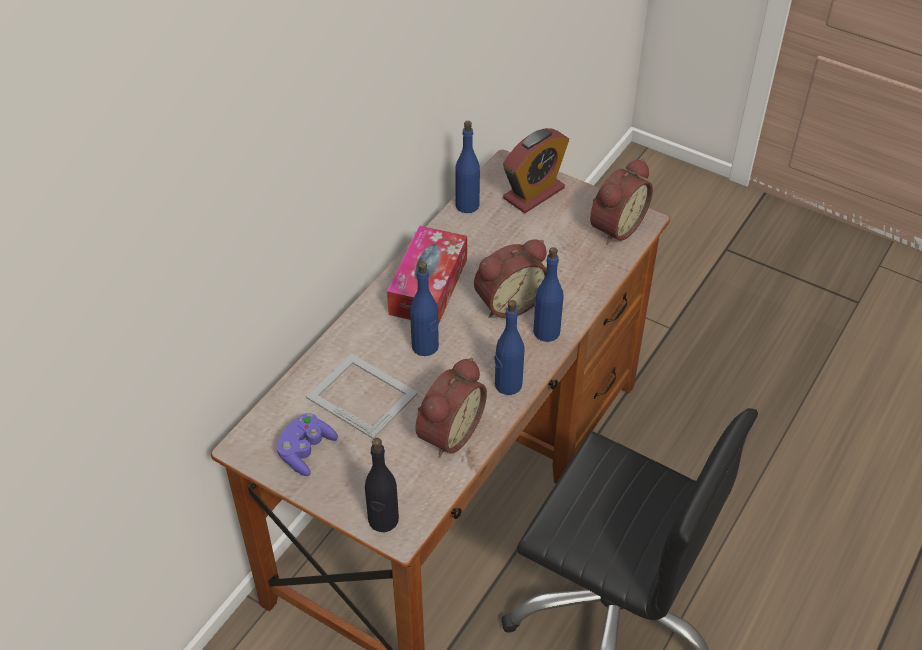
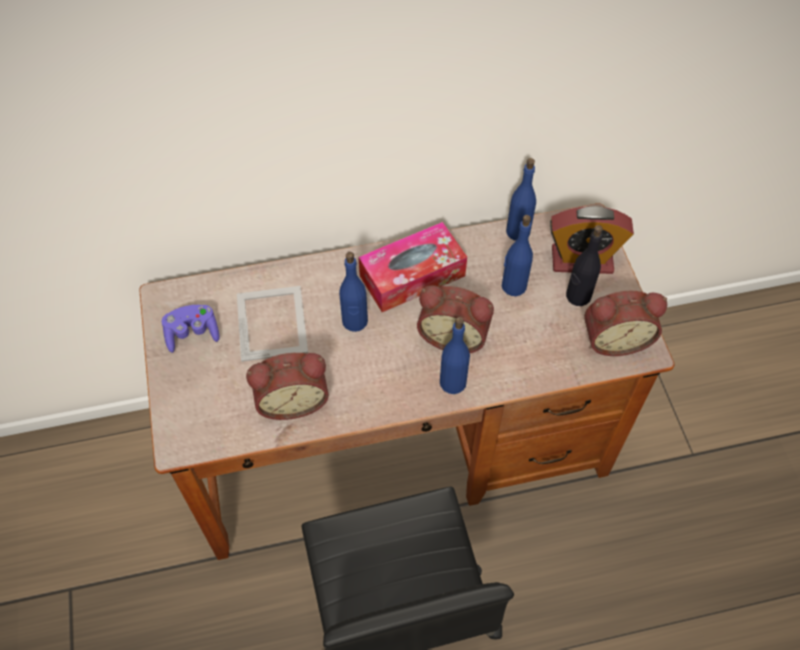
camera: 45 degrees right, 10 degrees up
(383, 520) = (179, 426): black bottle -> black bottle (578, 296)
(508, 385) = (375, 400): blue bottle -> blue bottle (513, 286)

